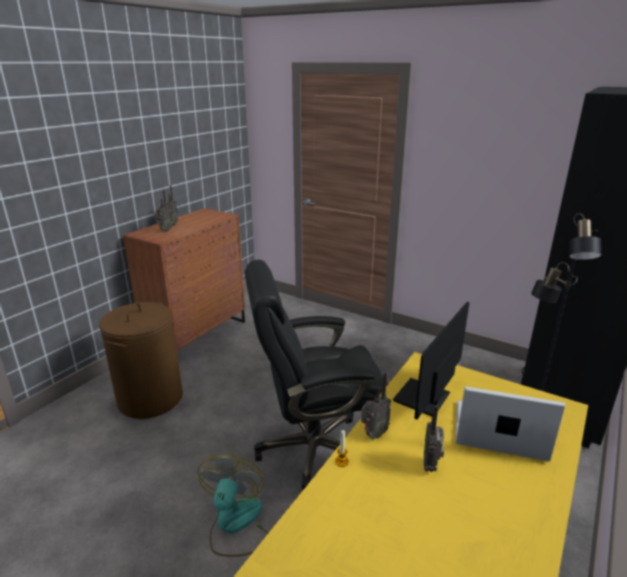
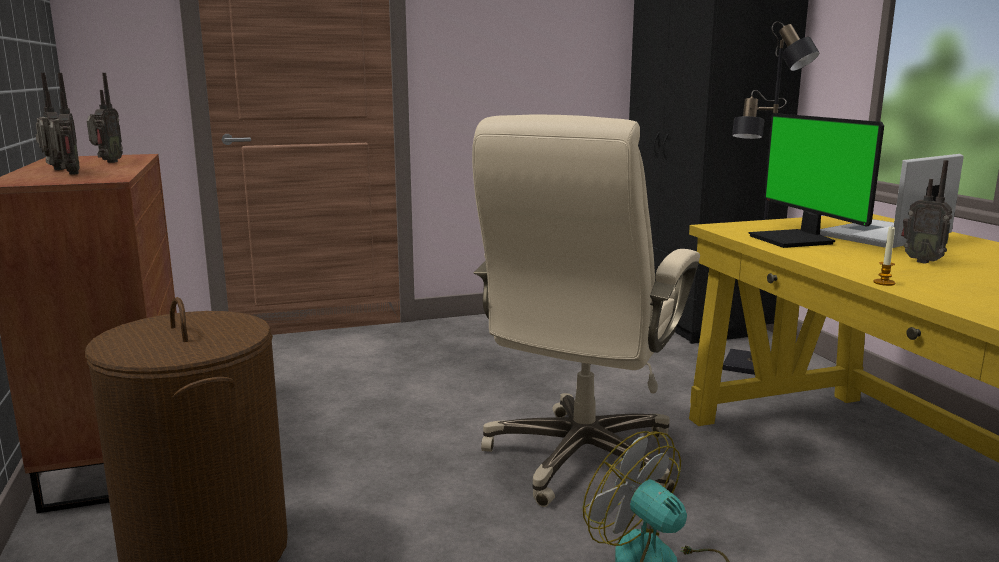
camera: 50 degrees left, 10 degrees down
(316, 449) = (583, 455): black office chair -> beige office chair
(373, 434) = (842, 265): radio -> radio (107, 162)

